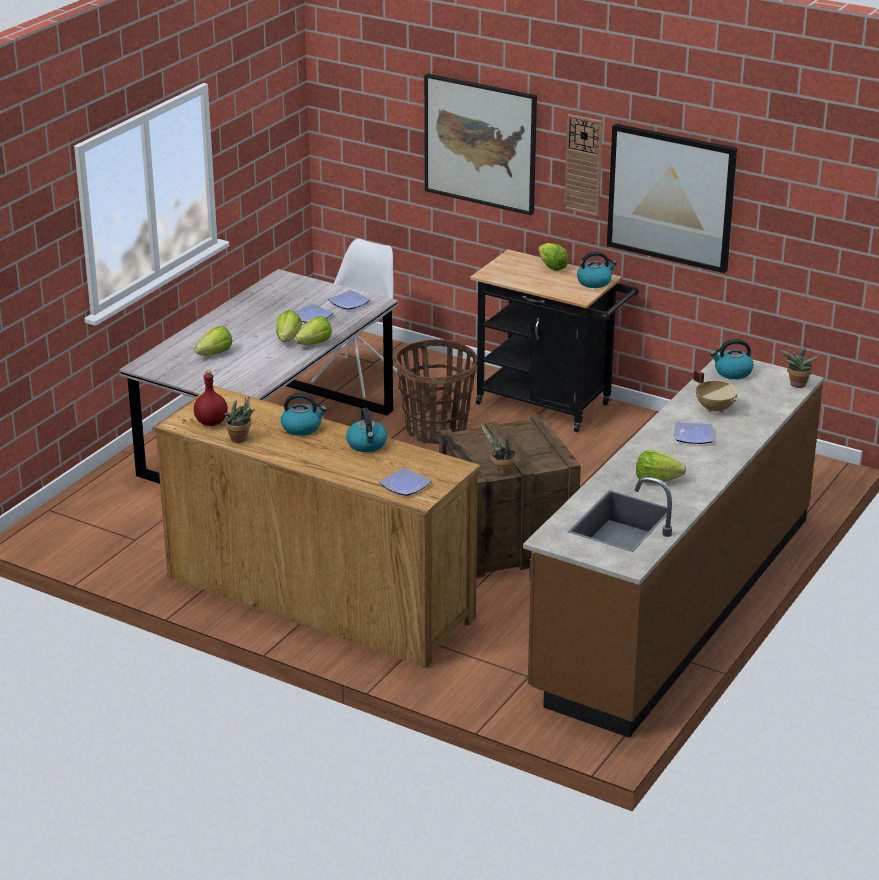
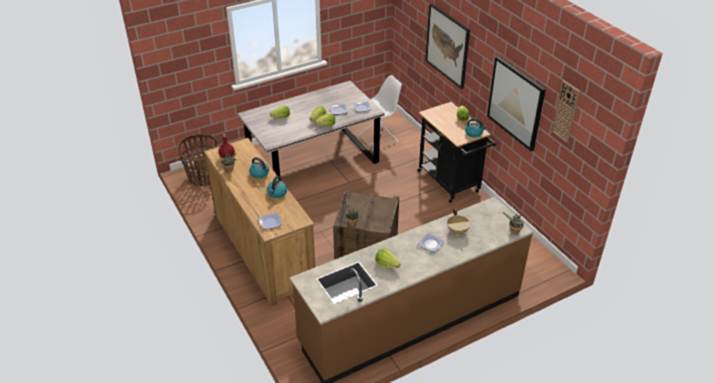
camera: 30 degrees right, 10 degrees up
(436, 429) = (388, 179): basket -> basket (203, 177)
(583, 165) = (484, 72): wall clock -> wall clock (566, 111)
(732, 372) = (487, 212): kettle -> none

